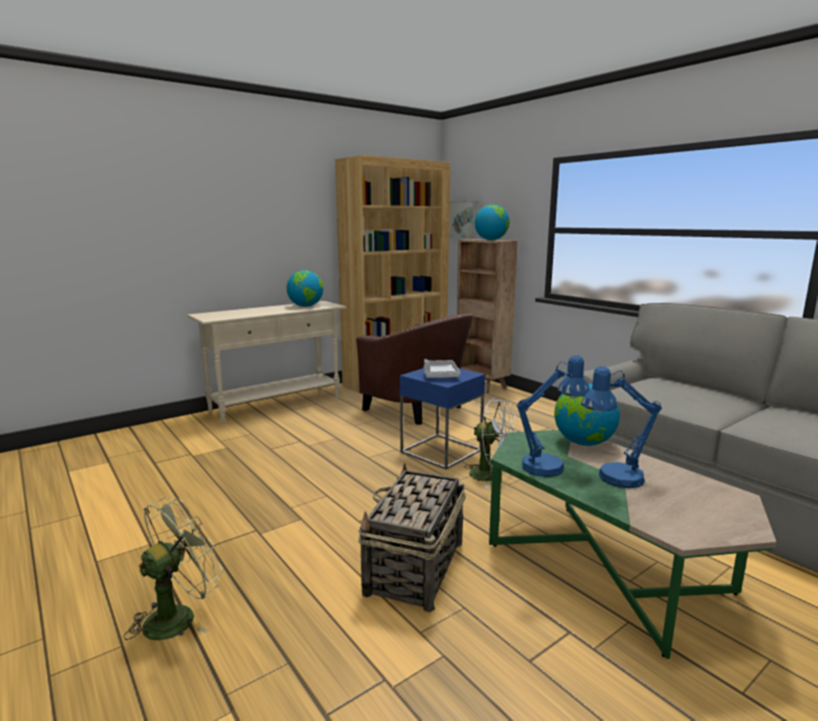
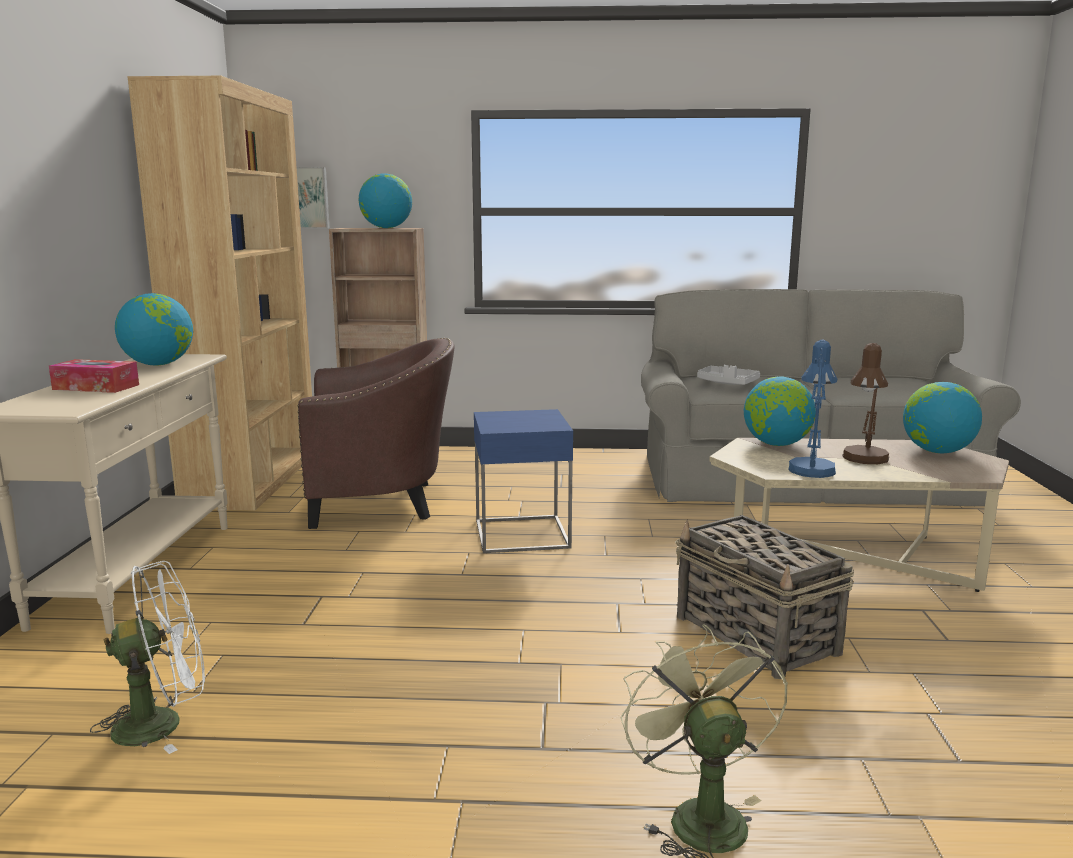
camera: 50 degrees left, 0 degrees up
(251, 311) = (96, 387): none -> tissue box
(440, 375) = (523, 422): grey tray -> grey tray (727, 383)
(492, 475) = (622, 535): white fan -> white fan (162, 723)
(606, 568) = (847, 560): green coffee table -> beige coffee table
(612, 479) = (864, 460): blue table lamp -> brown table lamp
(715, 502) = (937, 451): none -> globe

